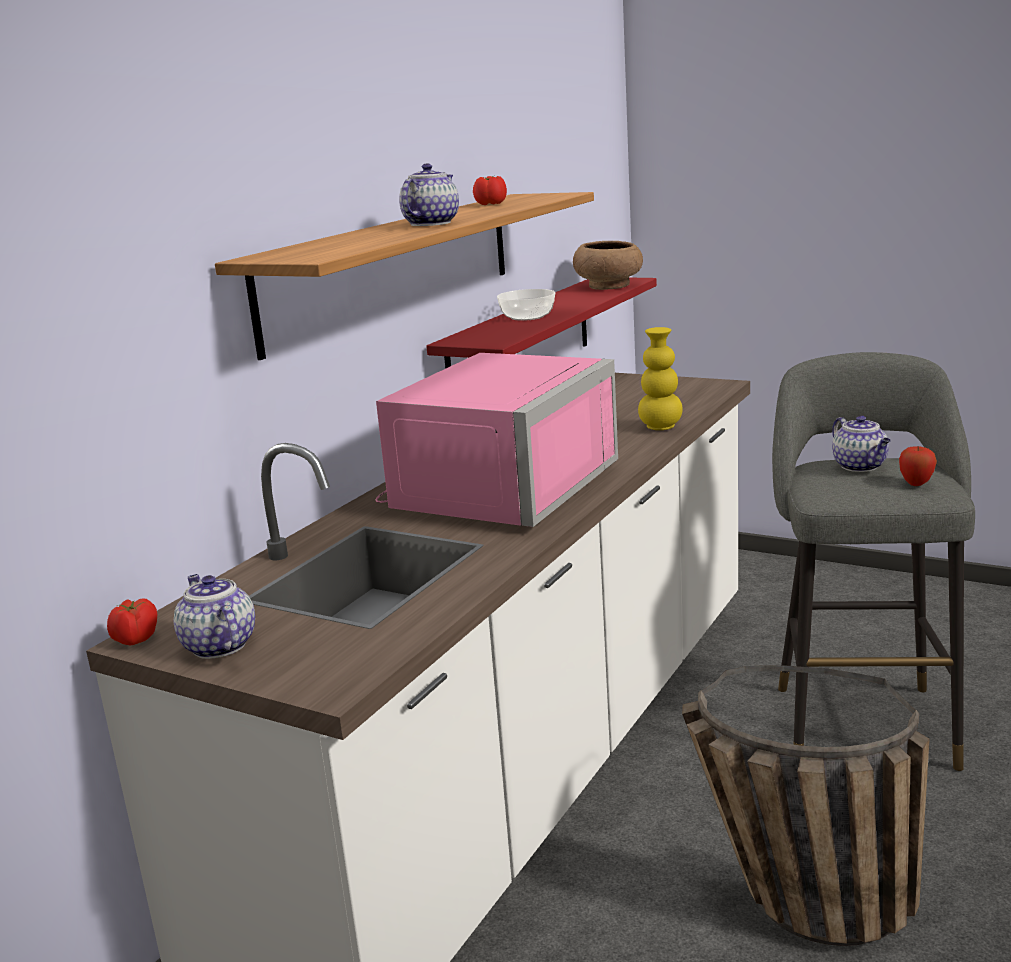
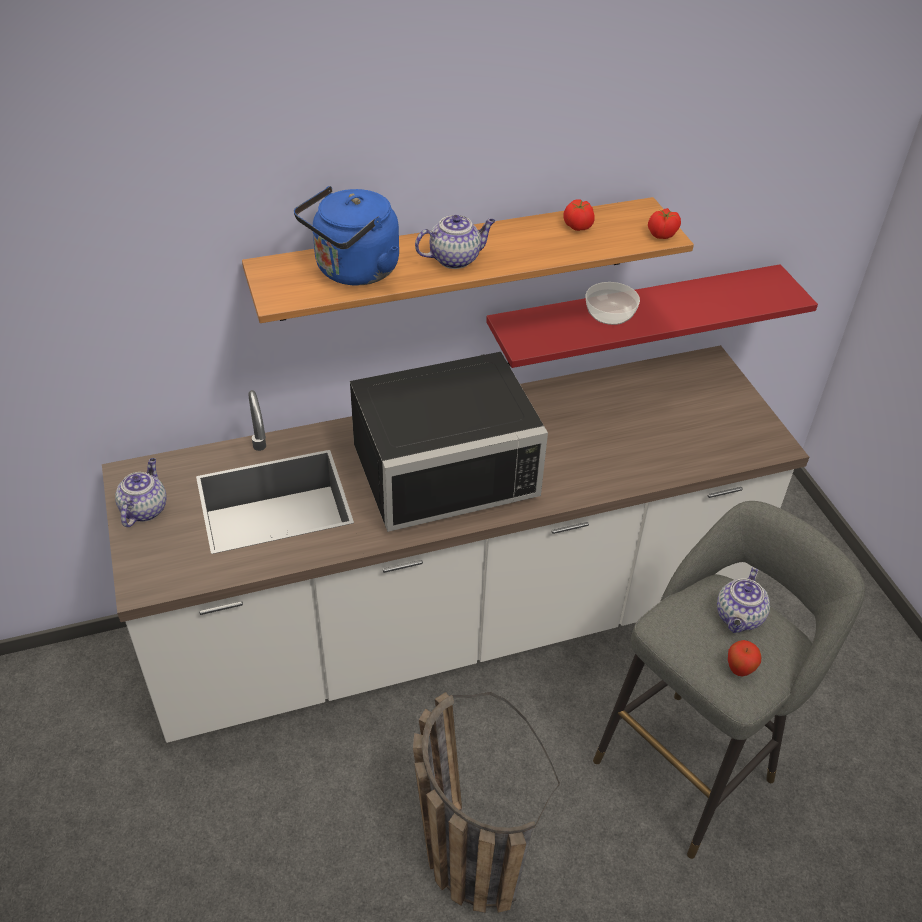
camera: 40 degrees right, 25 degrees up
(136, 639) = (125, 472): tomato -> tomato (661, 235)
(354, 241) = (353, 271): none -> blue kettle
(493, 487) = (442, 464): pink microwave -> black microwave
(609, 286) = (755, 296): brown bowl -> none
(660, 427) = (640, 473): yellow vase -> none

